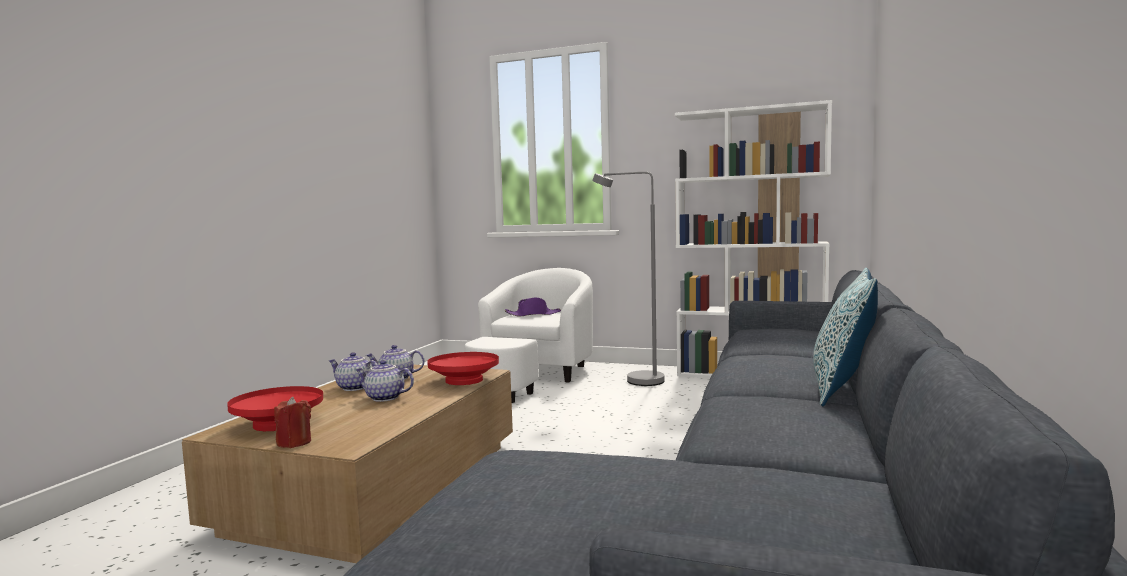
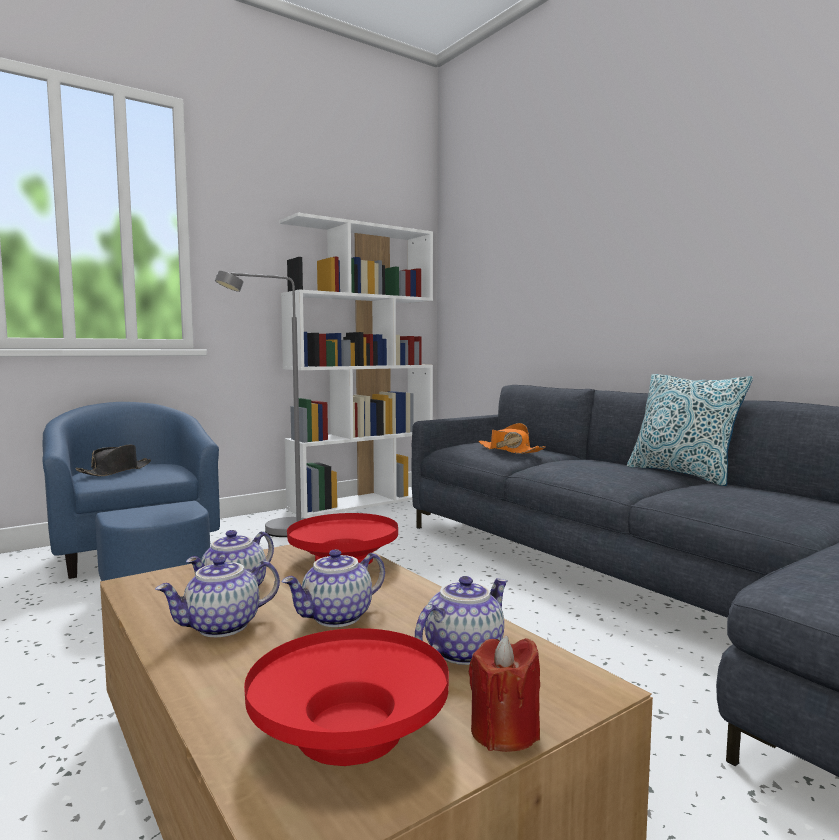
camera: 55 degrees left, 0 degrees up
(368, 422) = (462, 651): none -> teapot
(533, 314) = (116, 471): purple hat -> black hat
(534, 376) = (139, 561): white armchair -> blue armchair
(773, 339) = (509, 450): none -> orange hat

